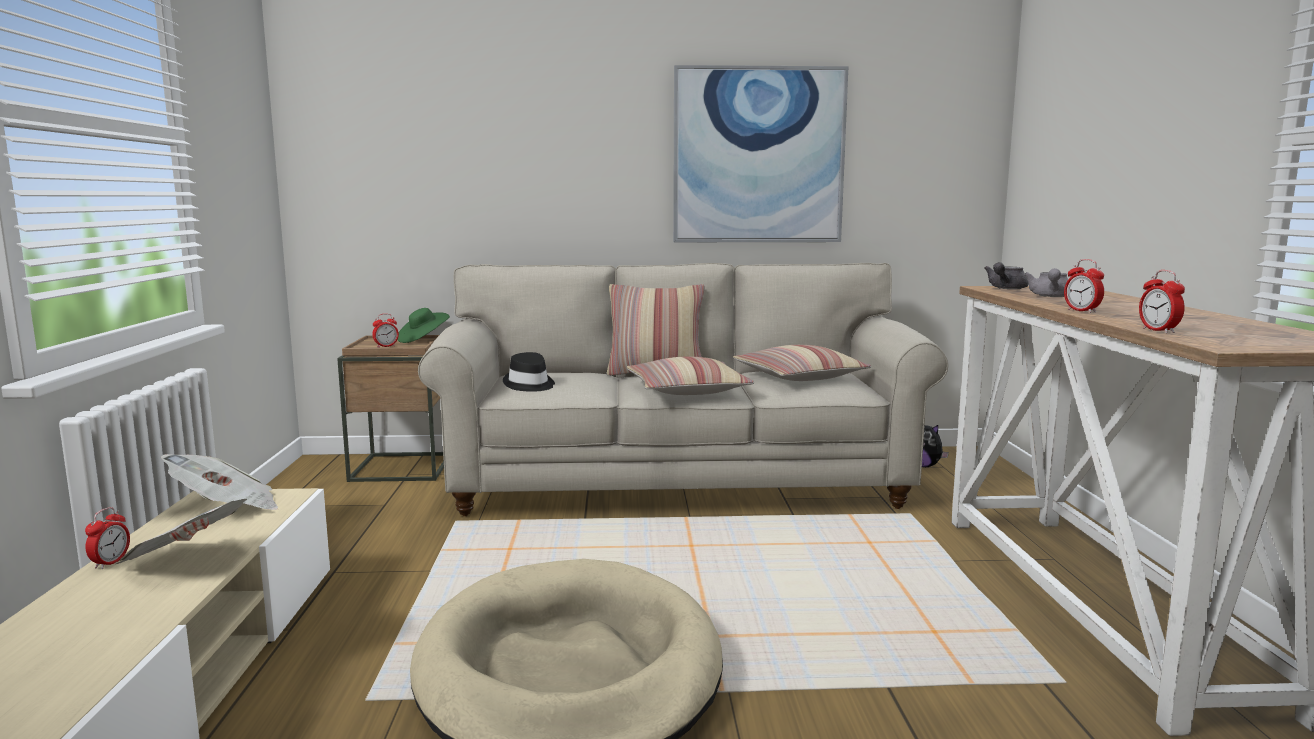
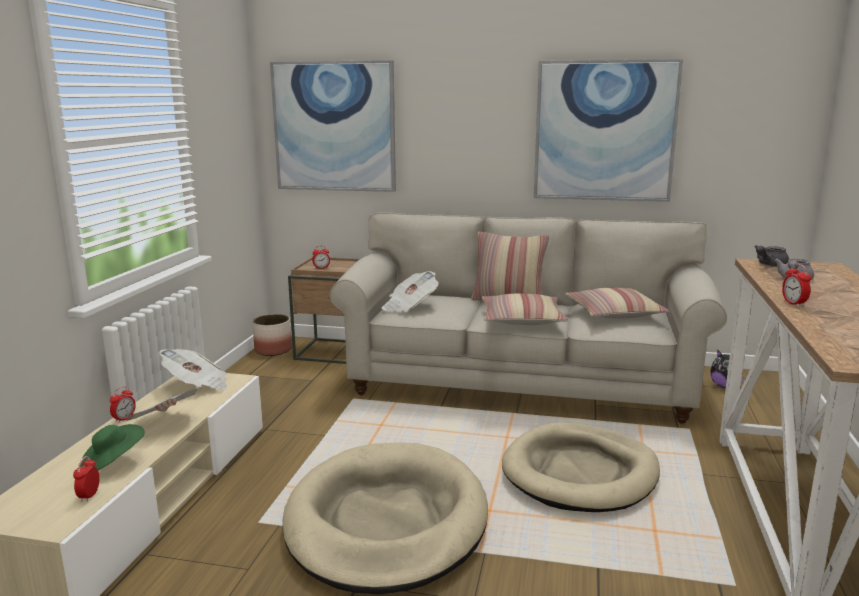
camera: 15 degrees right, 5 degrees up
(312, 473) = (273, 350): none -> planter
(395, 151) = (334, 127): none -> picture
(423, 339) = (349, 262): green hat -> green hat (112, 462)
(529, 385) = (409, 307): black hat -> newspaper
(806, 577) = (580, 473): none -> beige dog bed
(1158, 330) = (823, 337): alarm clock -> alarm clock (89, 496)

